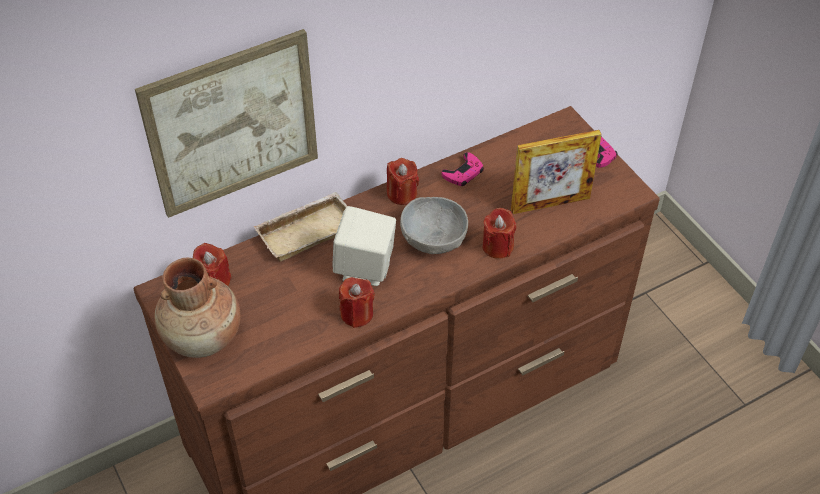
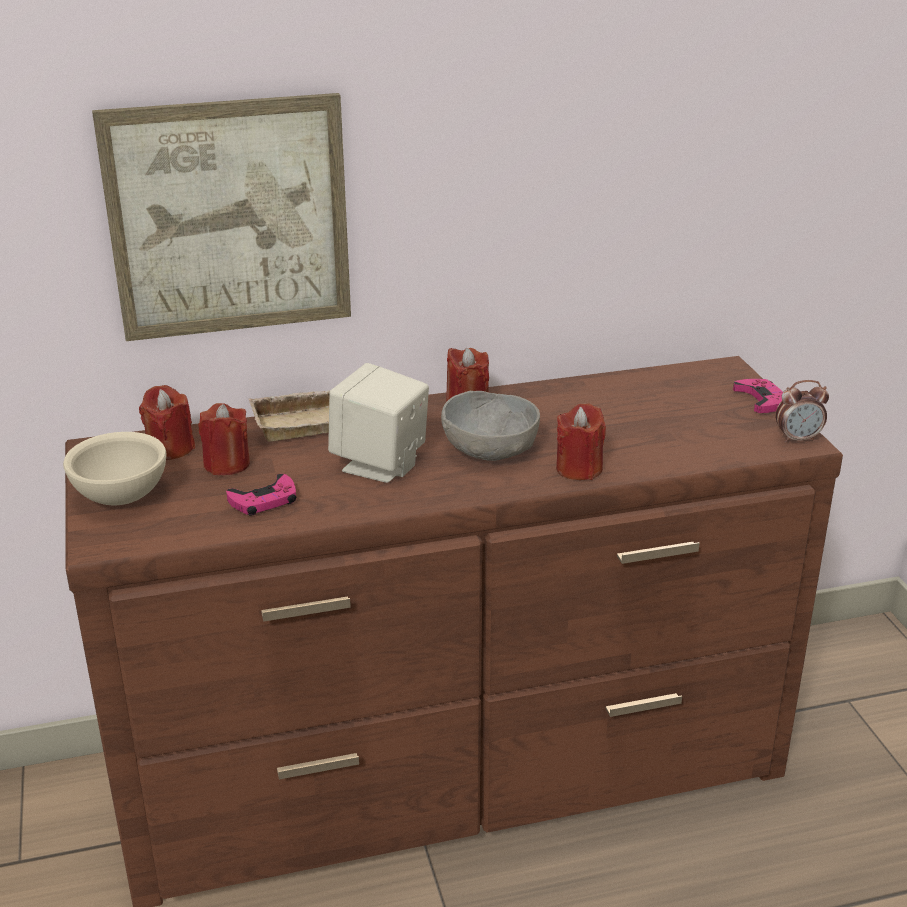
camera: 15 degrees right, 20 degrees down
(203, 337) = (122, 497): brown vase -> beige bowl
(357, 314) = (344, 505): red candle -> red candle (227, 464)
(463, 173) = (561, 396): pink game controller -> pink game controller (264, 501)
(550, 204) = (674, 438): picture frame -> none
(629, 189) = (798, 439): none -> alarm clock

